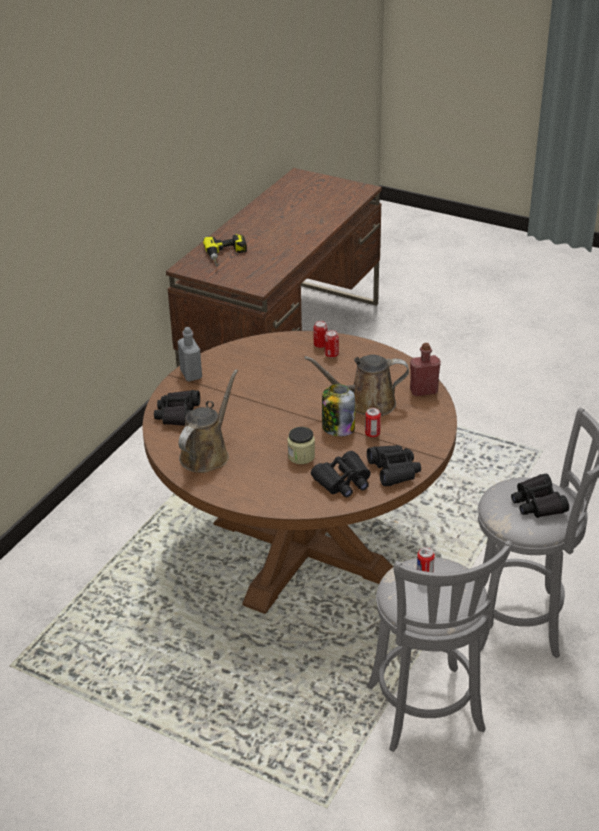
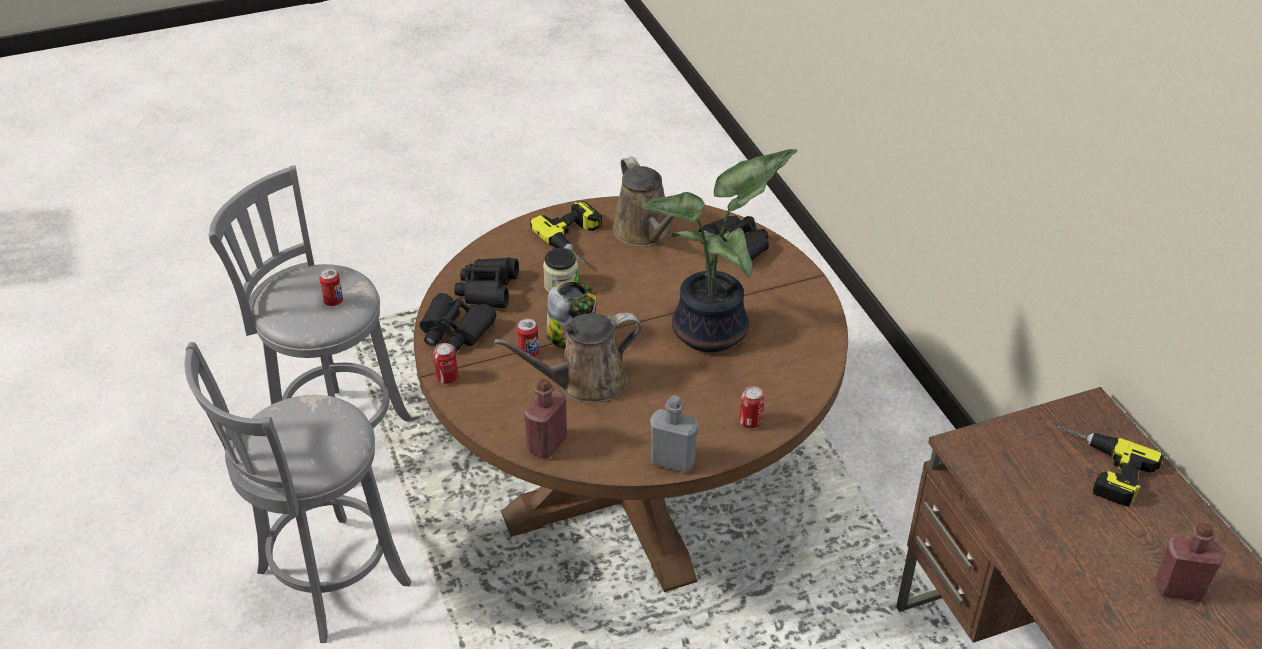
camera: 130 degrees right, 5 degrees up
(191, 374) = (805, 289): grey bottle -> grey bottle (673, 461)
(249, 475) = (578, 240): none -> power drill
(268, 385) = (715, 332): none -> potted plant
(275, 223) = (1179, 589): none -> red bottle
(331, 354) = (717, 418): can -> can (447, 378)
(366, 404) = (584, 383): brown watering can -> brown watering can turned 150 degrees counterclockwise
(538, 503) = (294, 441): black binoculars -> none

